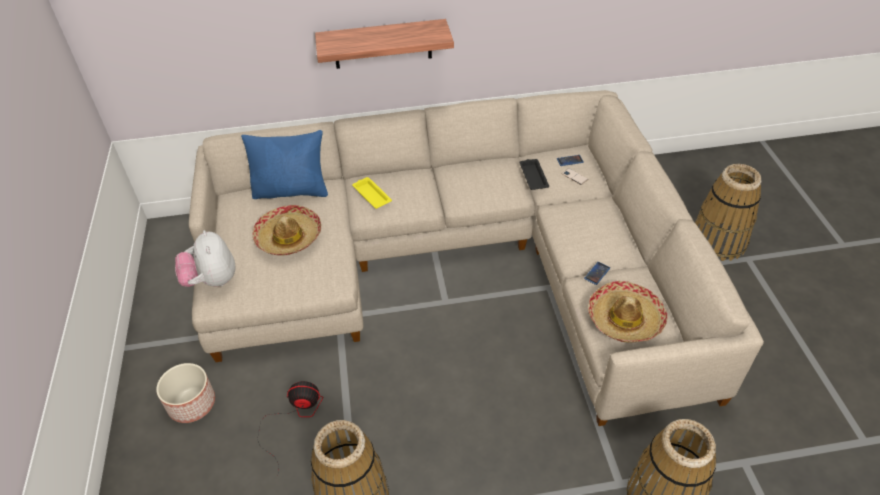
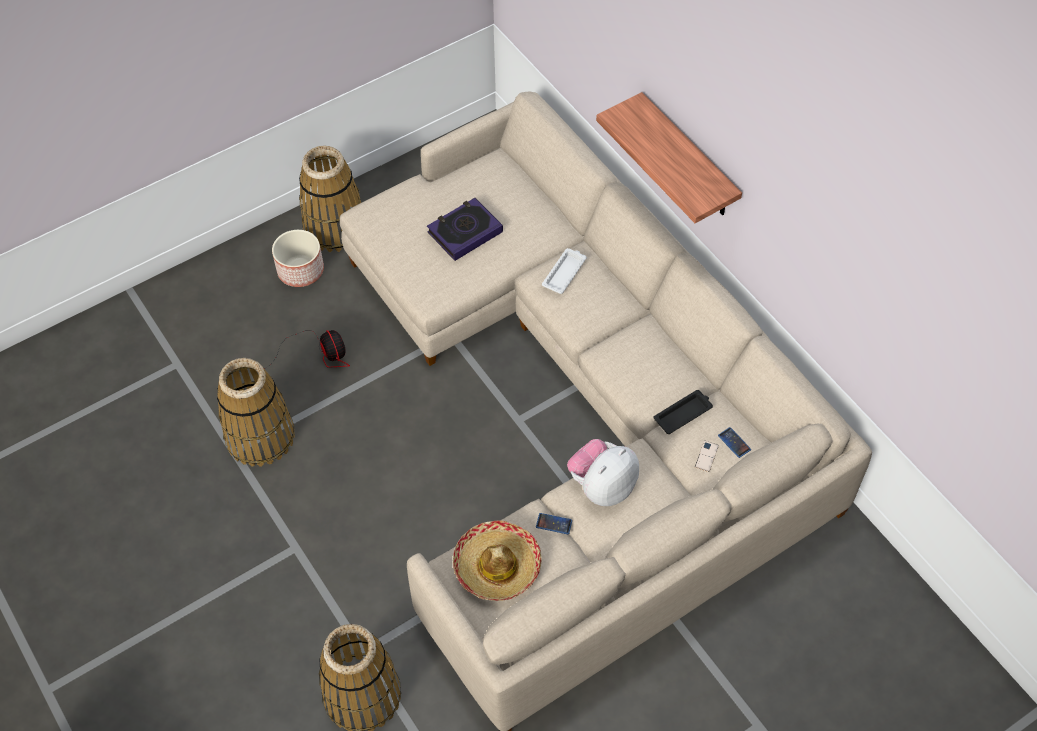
camera: 65 degrees right, 10 degrees up
(212, 280) = (386, 203): plush toy -> plush toy (602, 486)
(288, 237) = (465, 232): hat -> book
(292, 190) = (534, 202): blue pillow -> none
(371, 195) = (564, 273): yellow tray -> white tray
(718, 241) = (773, 684): basket -> basket (335, 228)

